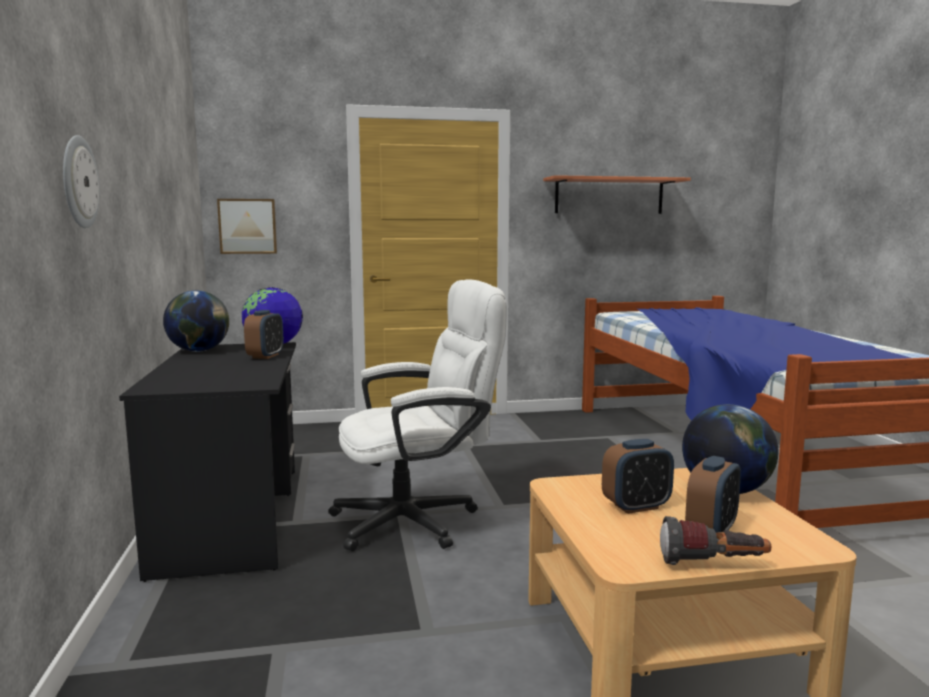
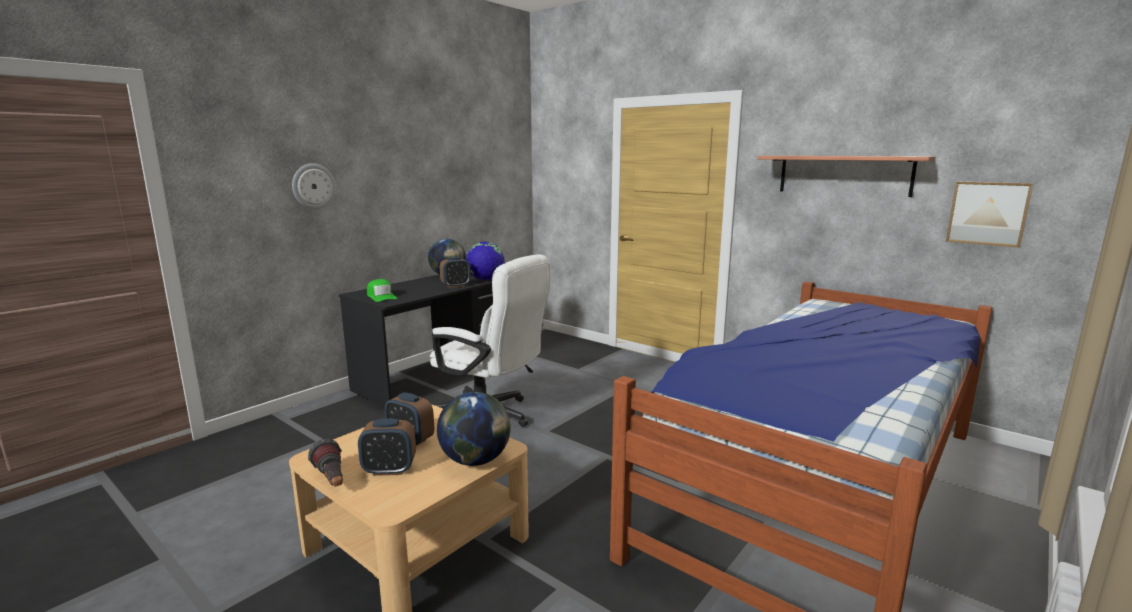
camera: 50 degrees right, 5 degrees up
(213, 383) = (381, 296): none -> green cap
(248, 226) = (553, 192): picture -> picture (988, 213)

